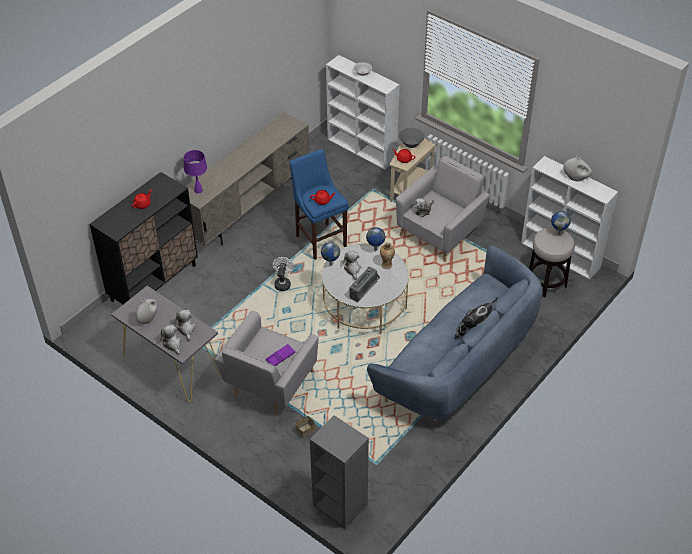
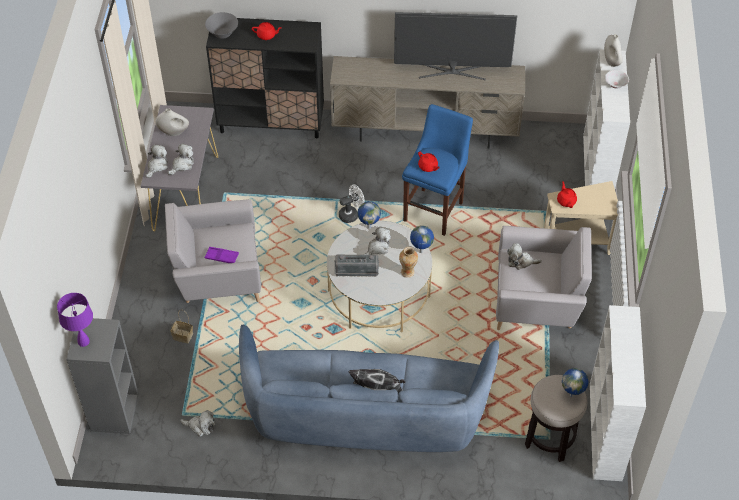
camera: 55 degrees right, 5 degrees up
(198, 190) = (352, 69): purple table lamp -> purple table lamp (83, 342)
(253, 145) = (452, 71): none -> television
(395, 458) = (200, 426): none -> plush toy
(411, 144) = (596, 194): grey bowl -> grey bowl (223, 33)
(576, 178) = (629, 354): white vase -> white vase (611, 61)

